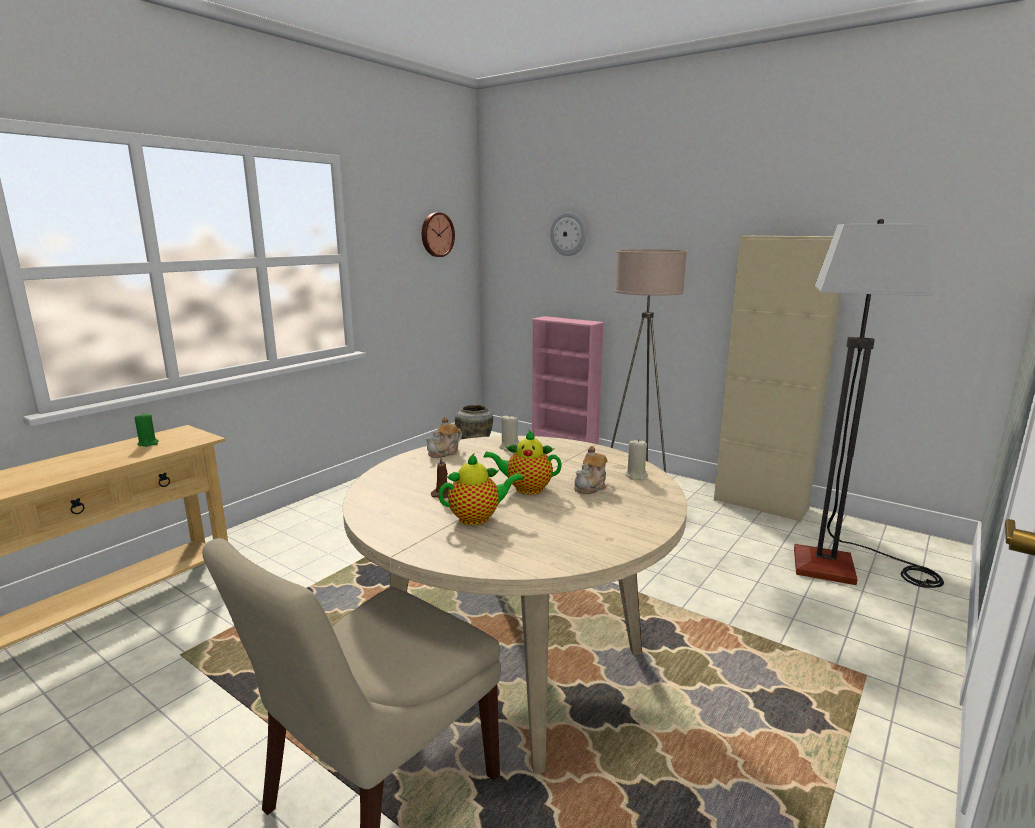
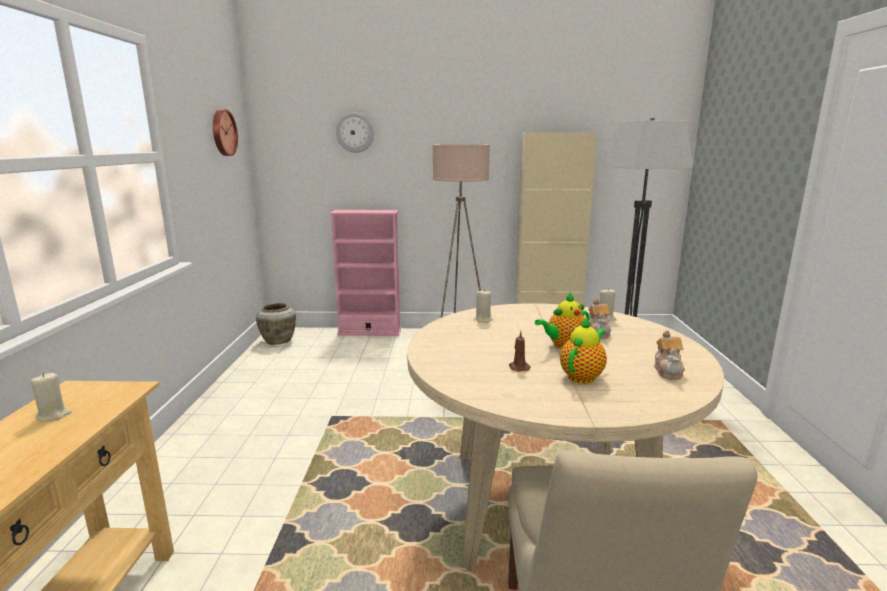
camera: 35 degrees left, 0 degrees up
(148, 443) = (53, 415): green candle -> beige candle
(444, 453) = (444, 335): teapot -> teapot (668, 371)

